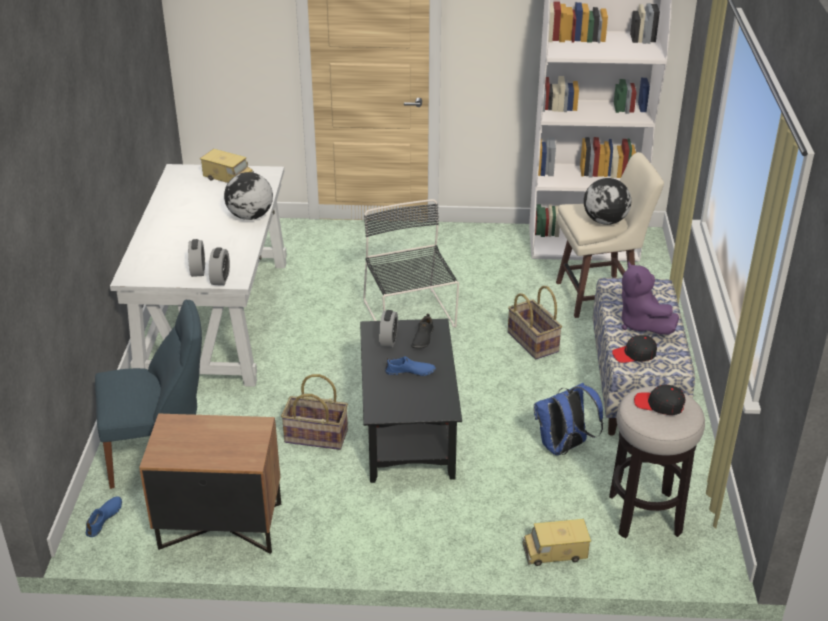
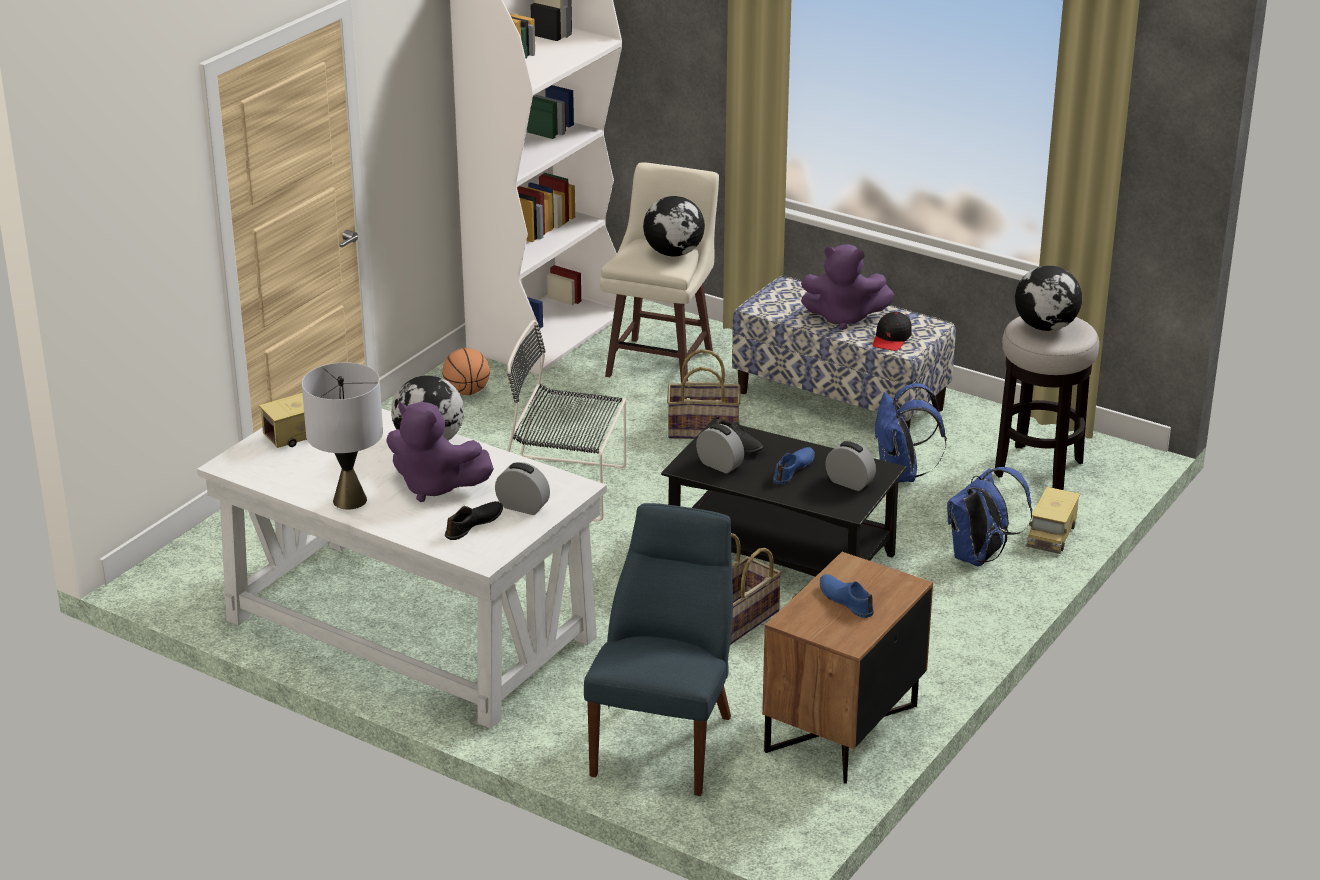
camera: 60 degrees left, 5 degrees down
(104, 519) = (756, 812): blue shoe -> blue shoe (846, 600)
(165, 215) = (349, 500): none -> grey table lamp
(165, 261) = (474, 525): none -> black shoe
(200, 235) = (435, 486): none -> purple plush toy
(220, 278) = (561, 496): alarm clock -> alarm clock (849, 483)
(483, 243) = (467, 392): none -> basketball
(487, 523) = (979, 558): none -> blue backpack
(659, 404) = (1046, 327): black cap -> globe

